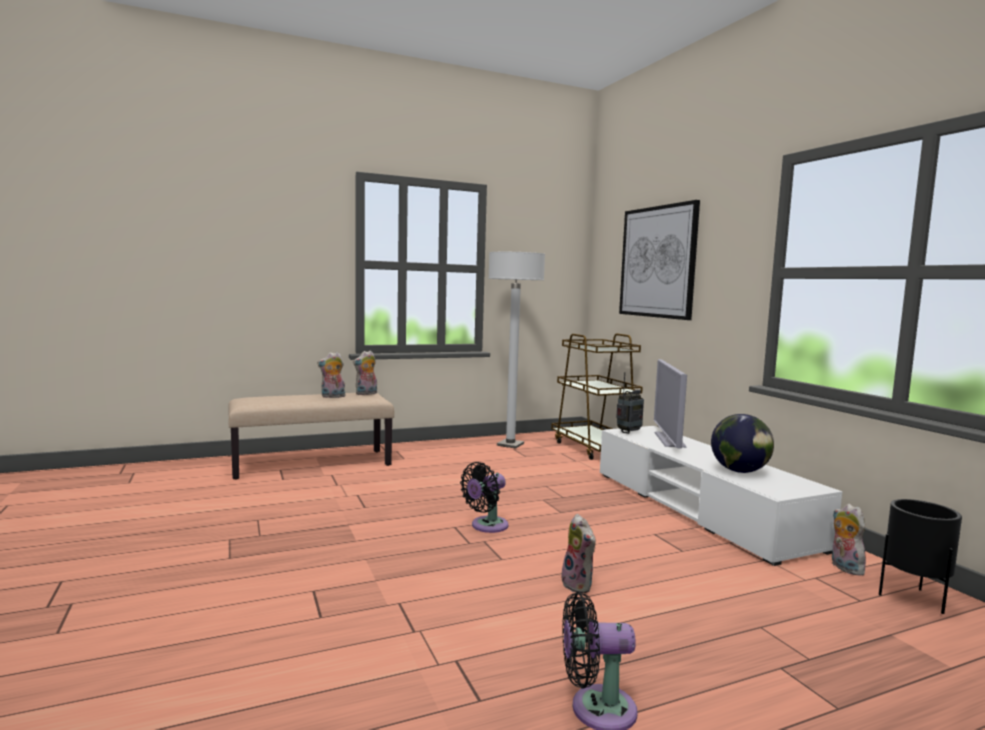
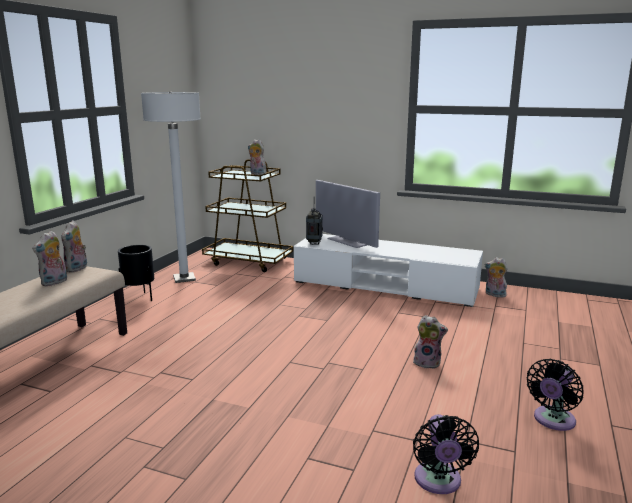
camera: 45 degrees left, 10 degrees up
(486, 526) = (307, 351): black fan -> black fan (438, 482)
(612, 349) = (257, 174): none -> plush toy
(657, 262) = (288, 96): picture -> none
(739, 471) = (425, 253): globe -> none
(913, 600) = (537, 300): black planter -> black planter (140, 299)

